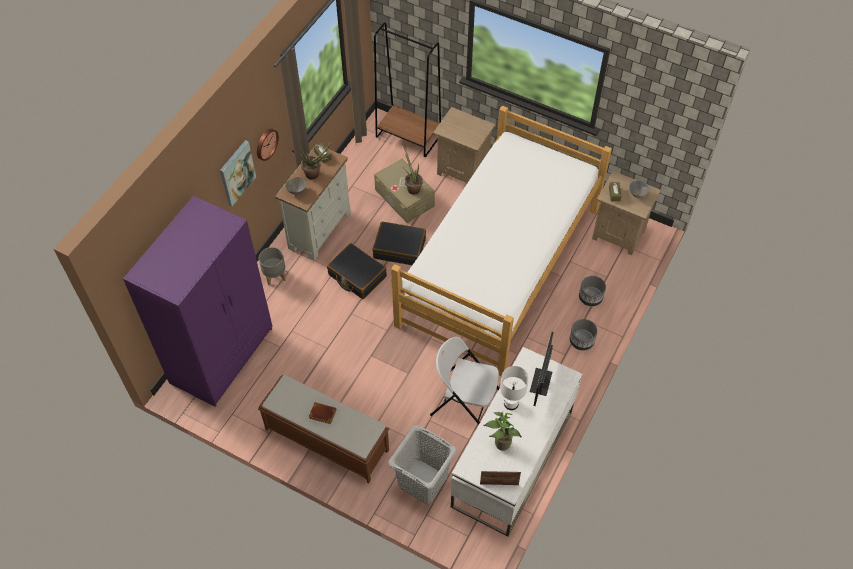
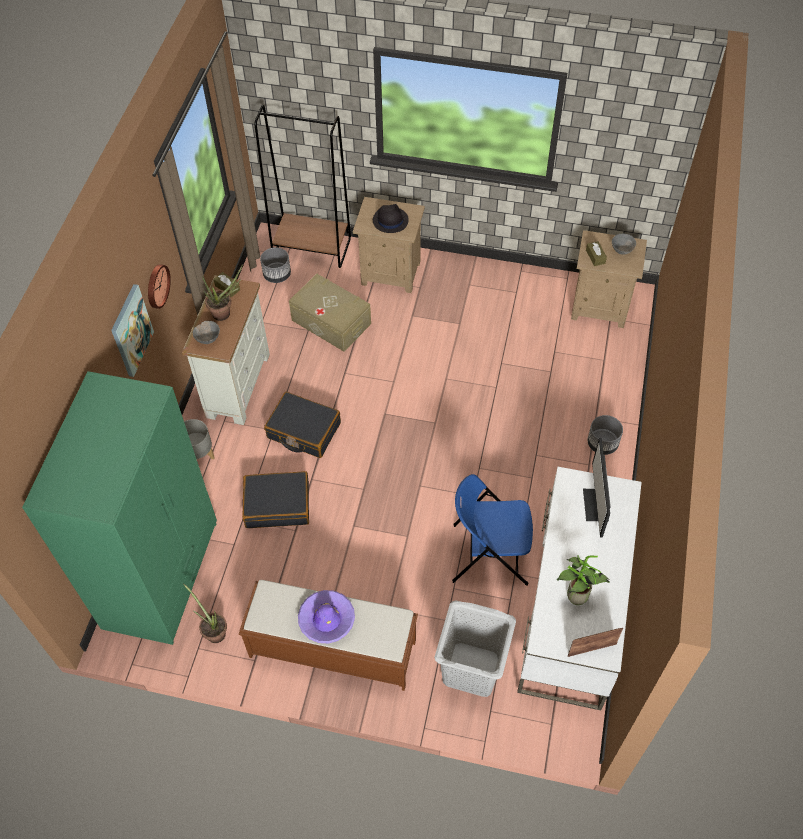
camera: 15 degrees left, 0 degrees up
(222, 355) = (162, 574): purple wardrobe -> green wardrobe
(322, 414) = (326, 619): brown book -> purple hat
(399, 248) = (345, 384): black suitcase -> black suitcase (277, 505)
(412, 187) = (341, 306): potted plant -> potted plant (213, 631)
(464, 130) = (390, 220): none -> black hat
(465, 402) = (489, 553): white chair -> blue chair
(500, 266) = (475, 377): bed -> none
(511, 403) = (569, 541): white table lamp -> none
(590, 298) = (594, 389): grey planter -> grey planter (277, 275)

